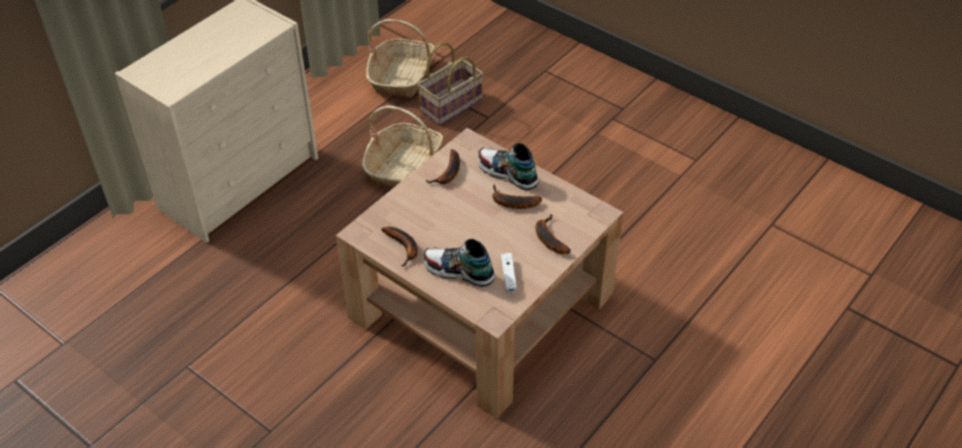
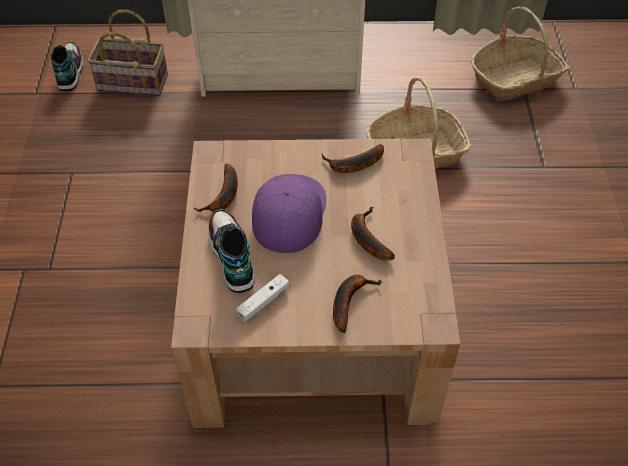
camera: 50 degrees right, 5 degrees up
(450, 106) = (523, 133): basket -> basket (130, 83)
(451, 225) = (288, 211): none -> purple cap
(507, 174) = (403, 209): shoe -> shoe (70, 72)

